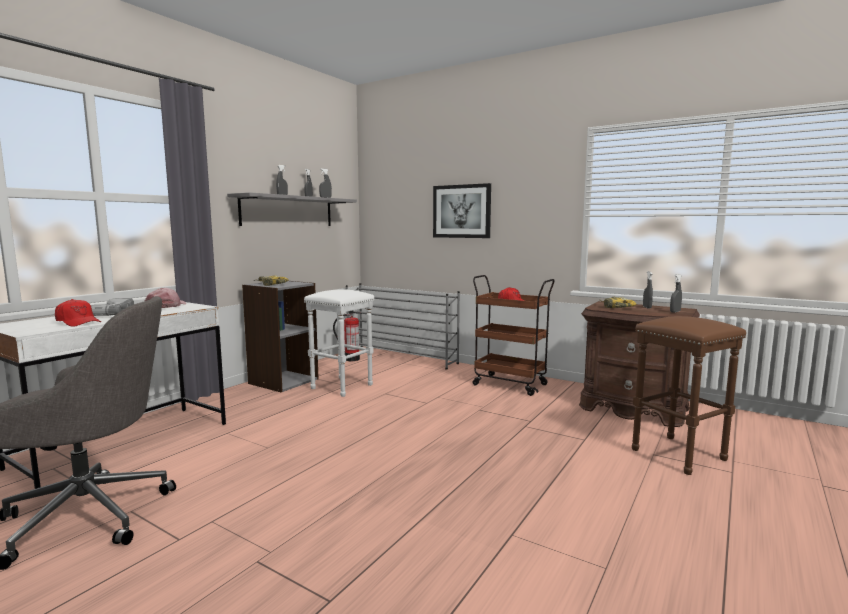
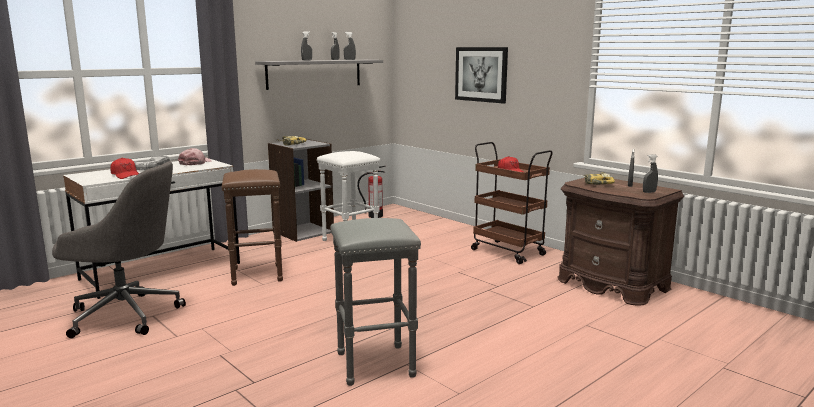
camera: 15 degrees right, 5 degrees up
(400, 357) = (422, 217): grey shoe rack -> none
(475, 539) = (376, 363): none -> grey stool
(676, 454) = (608, 327): brown stool -> brown stool (255, 274)

